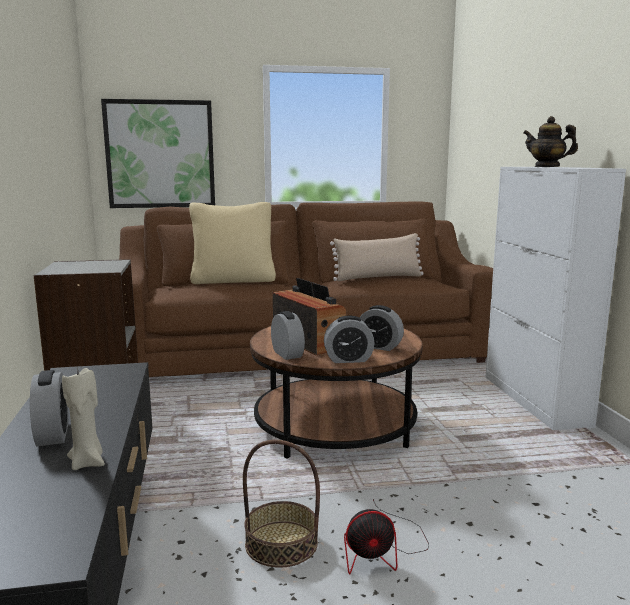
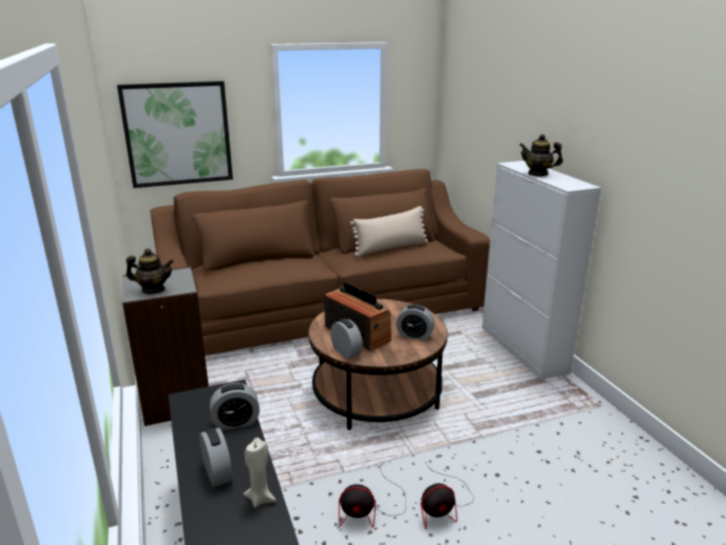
camera: 10 degrees left, 10 degrees up
(75, 269) = (153, 290): none -> teapot
(233, 280) = (267, 261): beige pillow -> none
(281, 544) = (370, 510): basket -> fan
(348, 359) = (396, 354): alarm clock -> alarm clock (236, 422)

